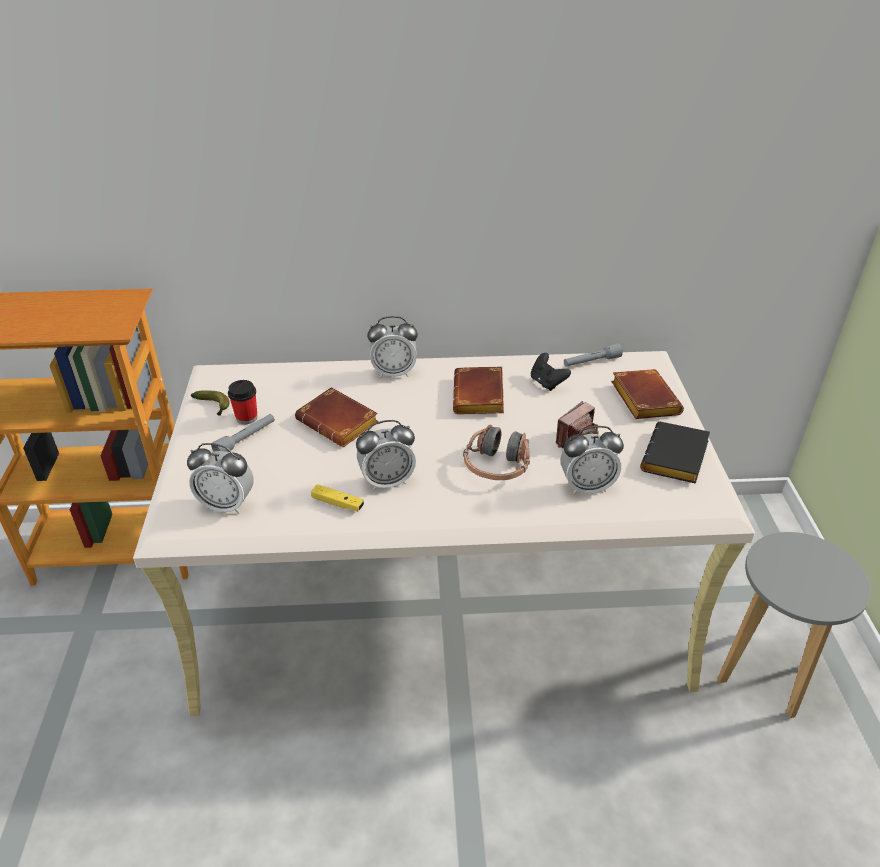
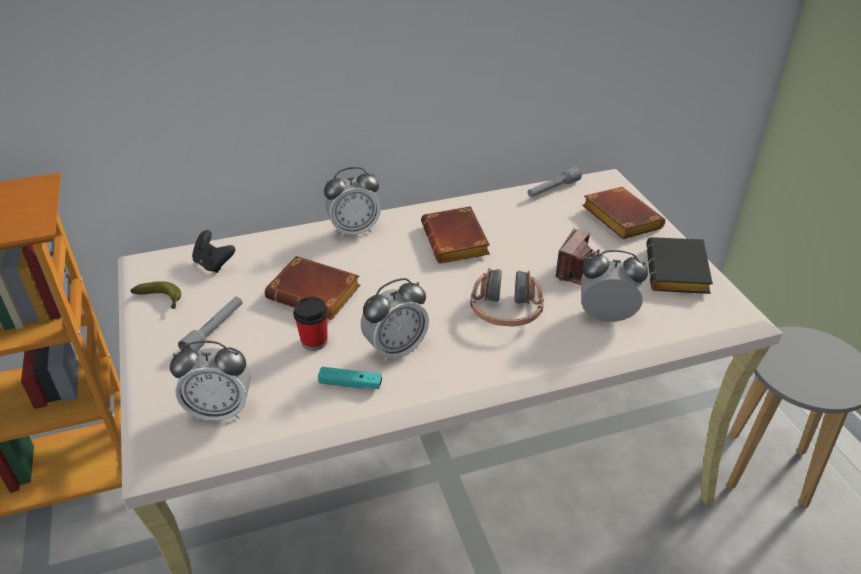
camera: 15 degrees left, 0 degrees up
(246, 418) = (206, 306): cup -> cup (314, 341)
(338, 503) = (350, 384): yellow game controller -> turquoise game controller
(547, 383) = (518, 217): black game controller -> black game controller (214, 264)
(587, 487) = (606, 316): alarm clock -> alarm clock turned 150 degrees counterclockwise

